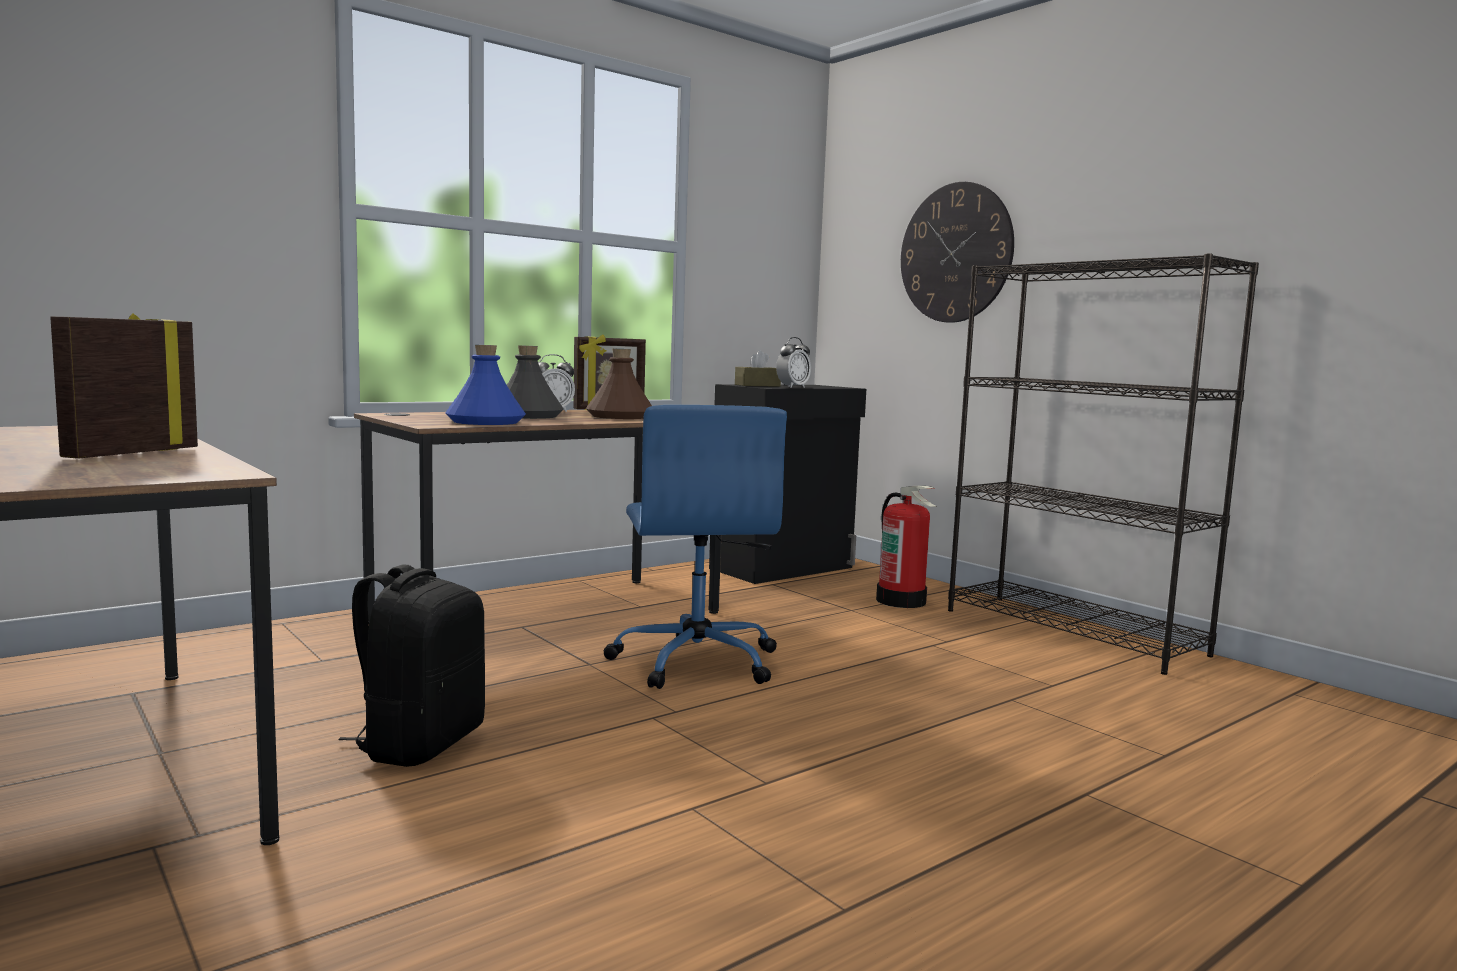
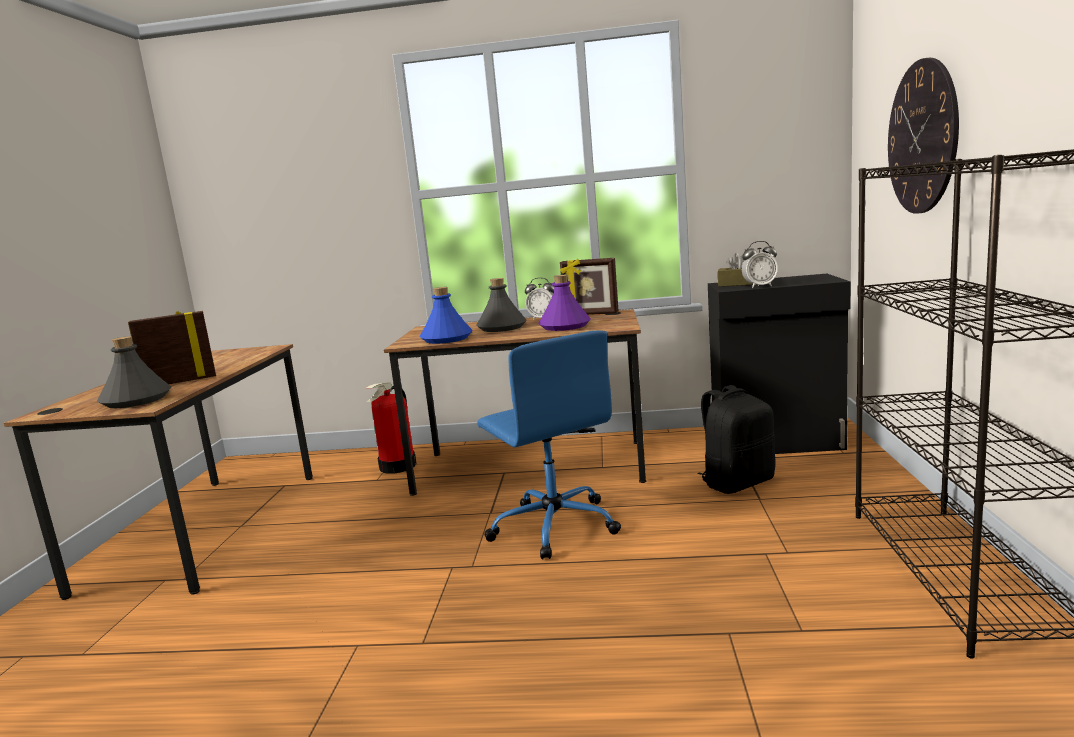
camera: 45 degrees right, 5 degrees up
(143, 469) = (136, 400): none -> grey bottle
(419, 744) = (325, 551): black backpack -> black backpack (737, 483)
(620, 416) = (565, 326): brown bottle -> purple bottle
(696, 661) = (554, 526): blue office chair -> blue office chair turned 60 degrees counterclockwise
(902, 601) = (827, 497): fire extinguisher -> fire extinguisher (398, 466)

